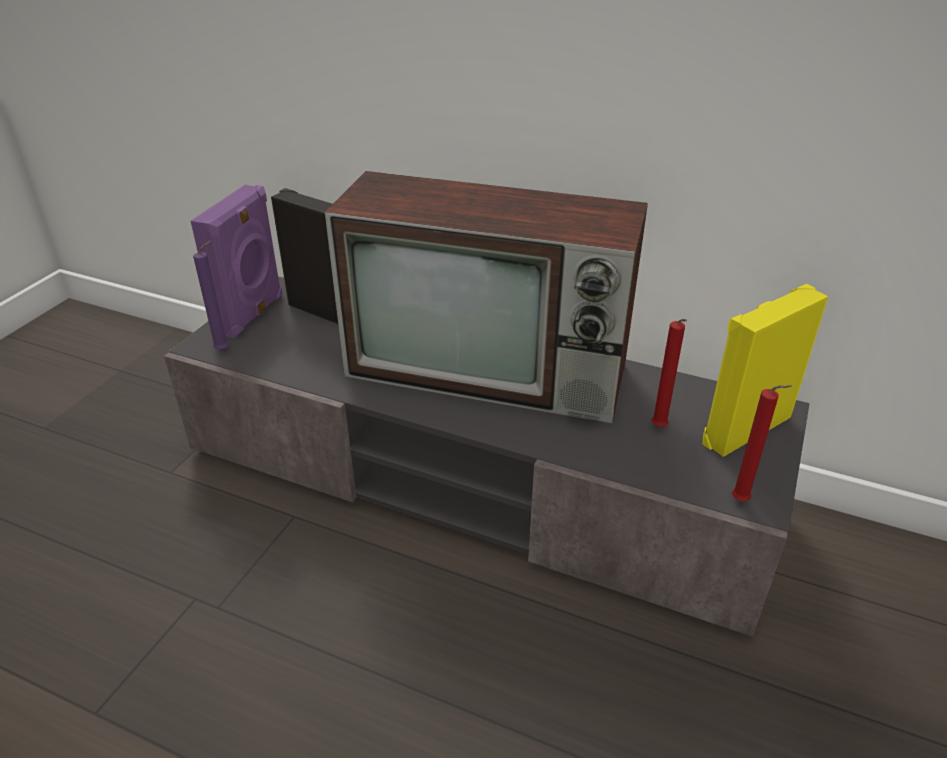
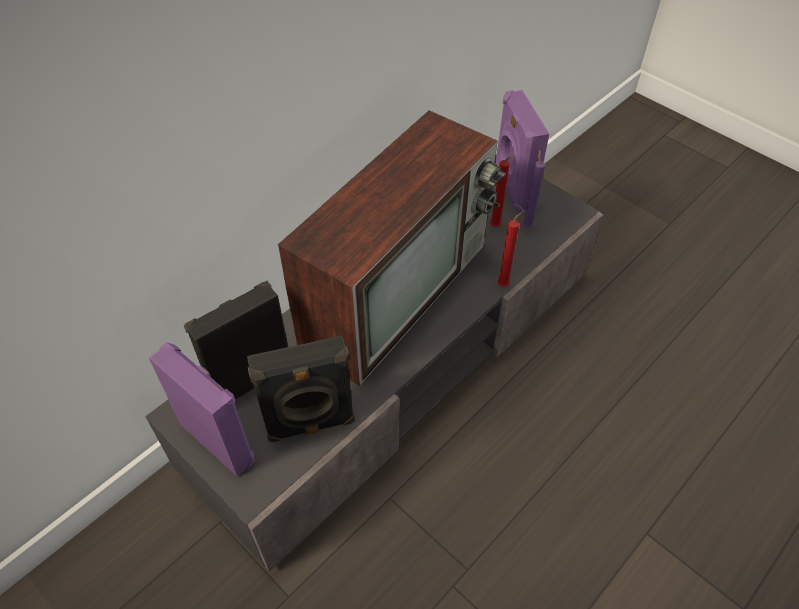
camera: 70 degrees left, 15 degrees up
(224, 350) = (271, 473): purple candle -> purple candle (527, 225)
(284, 358) = (310, 425): none -> black speaker
(742, 501) = (572, 218): red candle -> red candle (504, 284)
(744, 428) = (511, 189): yellow speaker -> purple speaker

